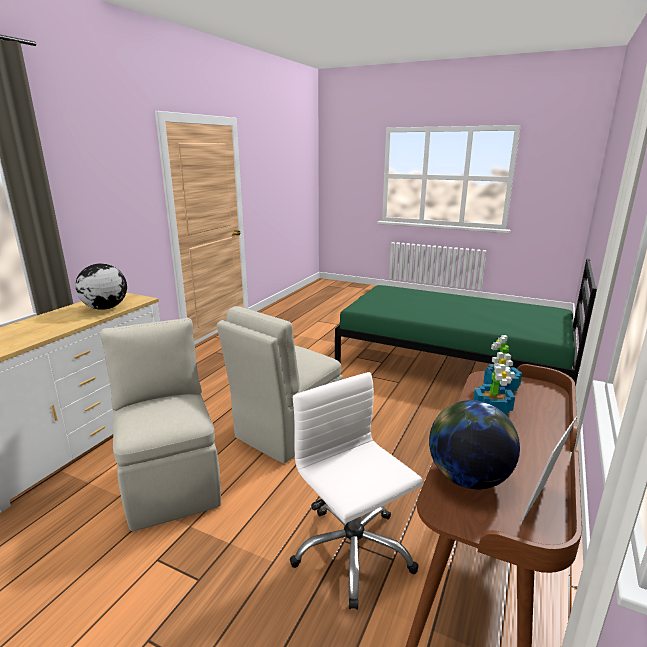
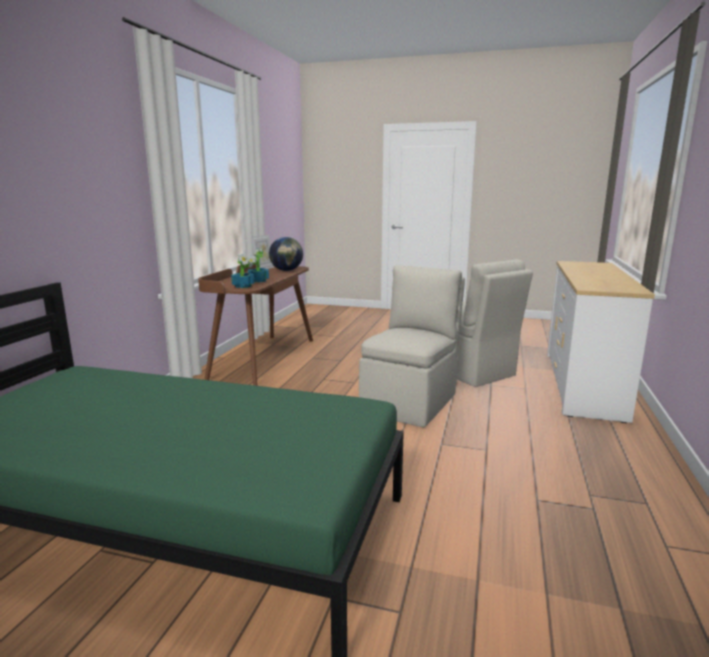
camera: 170 degrees right, 5 degrees down
(105, 308) = (594, 281): globe -> none
(352, 552) = (335, 358): white office chair -> none

